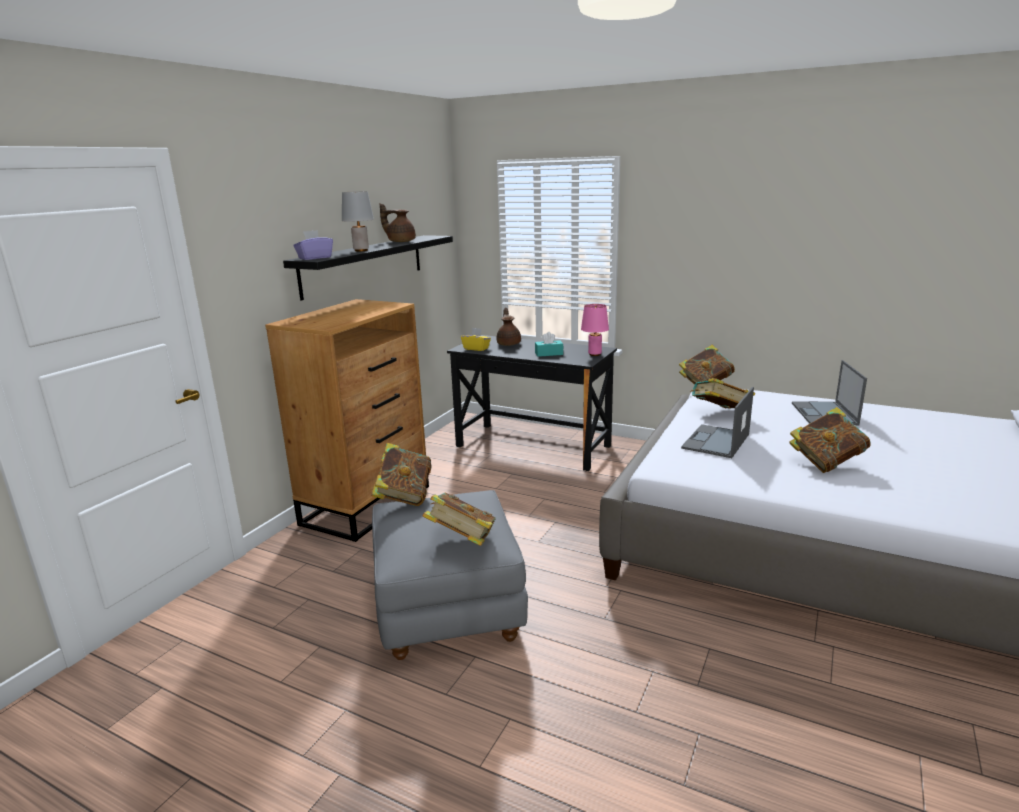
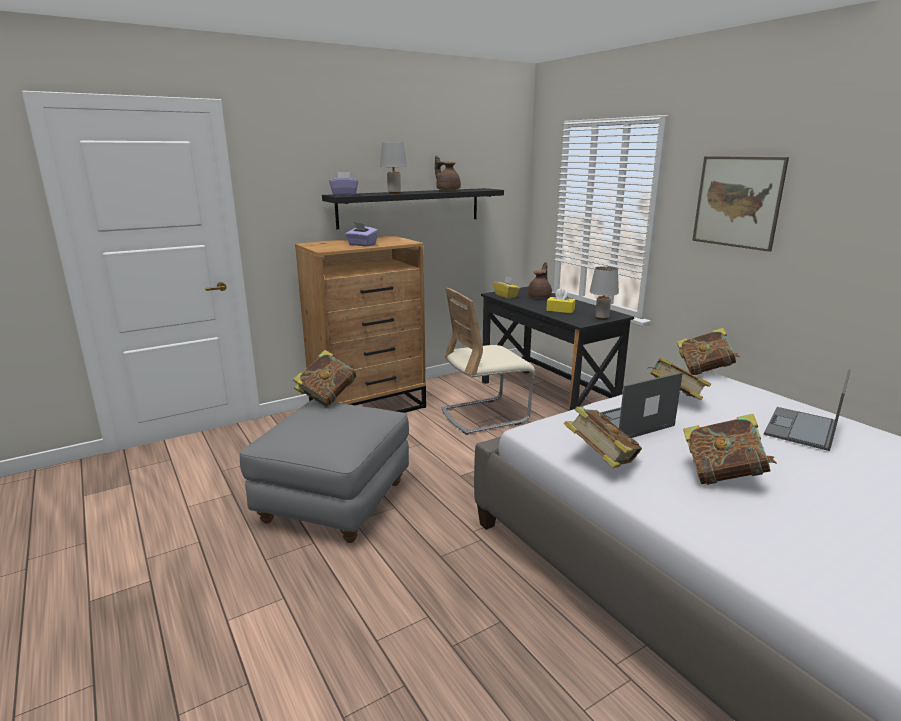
camera: 30 degrees right, 0 degrees up
(355, 315) = (362, 245): none -> purple tissue box
(462, 541) = (317, 441): book -> book (600, 461)
(496, 478) = (484, 415): none -> beige chair
(549, 354) = (560, 310): turquoise tissue box -> yellow tissue box
(594, 354) = (601, 318): pink table lamp -> grey table lamp
(701, 233) = (737, 202): none -> picture

